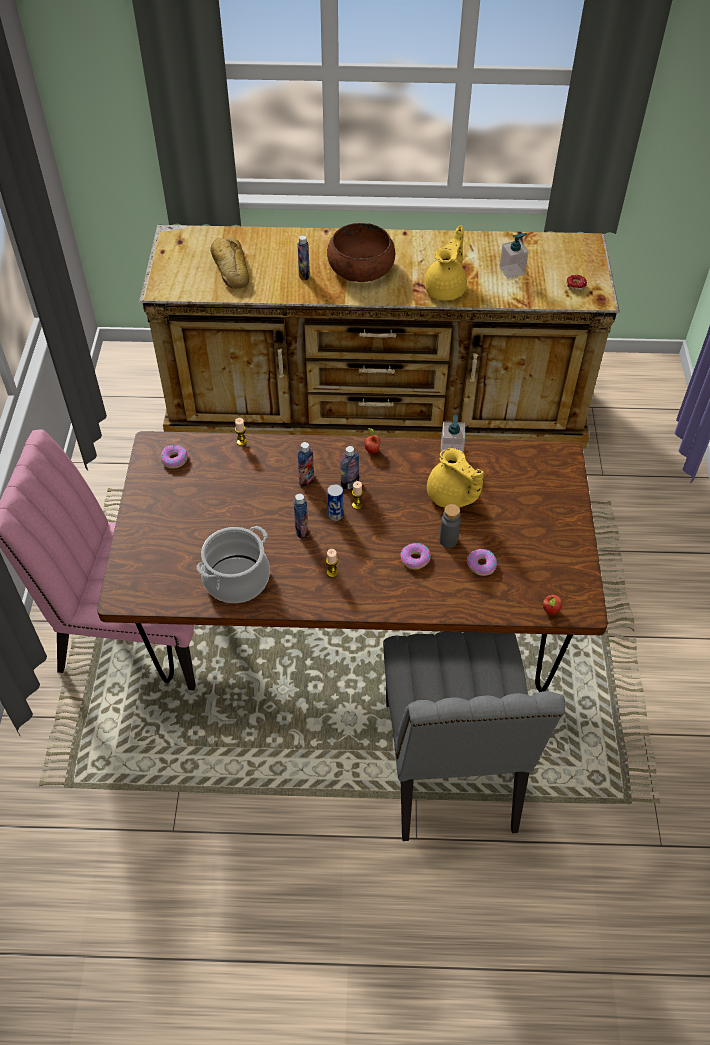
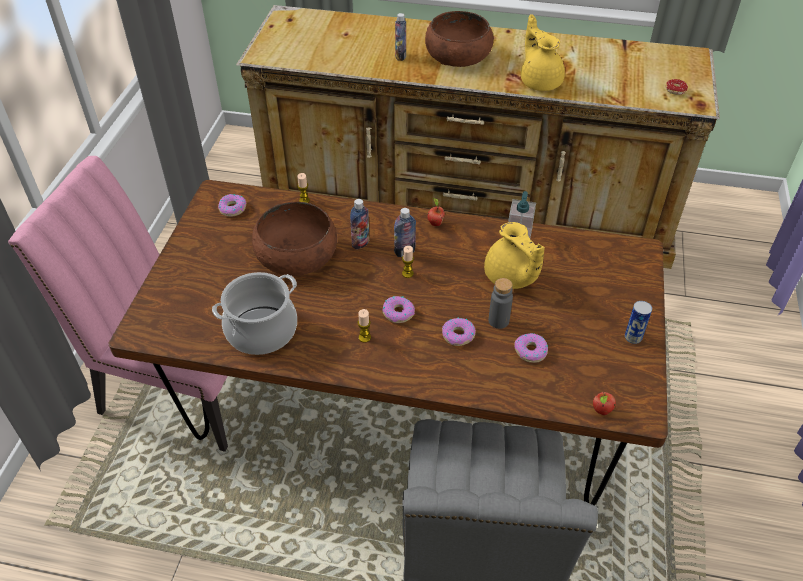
camera: 10 degrees right, 5 degrees down
(230, 269) = (330, 45): bread -> none
(249, 500) = (297, 255): none -> brown bowl
(301, 531) = (343, 291): bottle -> none
(335, 515) = (382, 281): can -> can (633, 337)
(357, 545) = (398, 313): none -> donut
(446, 289) = (540, 81): yellow teapot -> yellow teapot turned 60 degrees counterclockwise
(512, 271) = (610, 72): soap dispenser -> none

